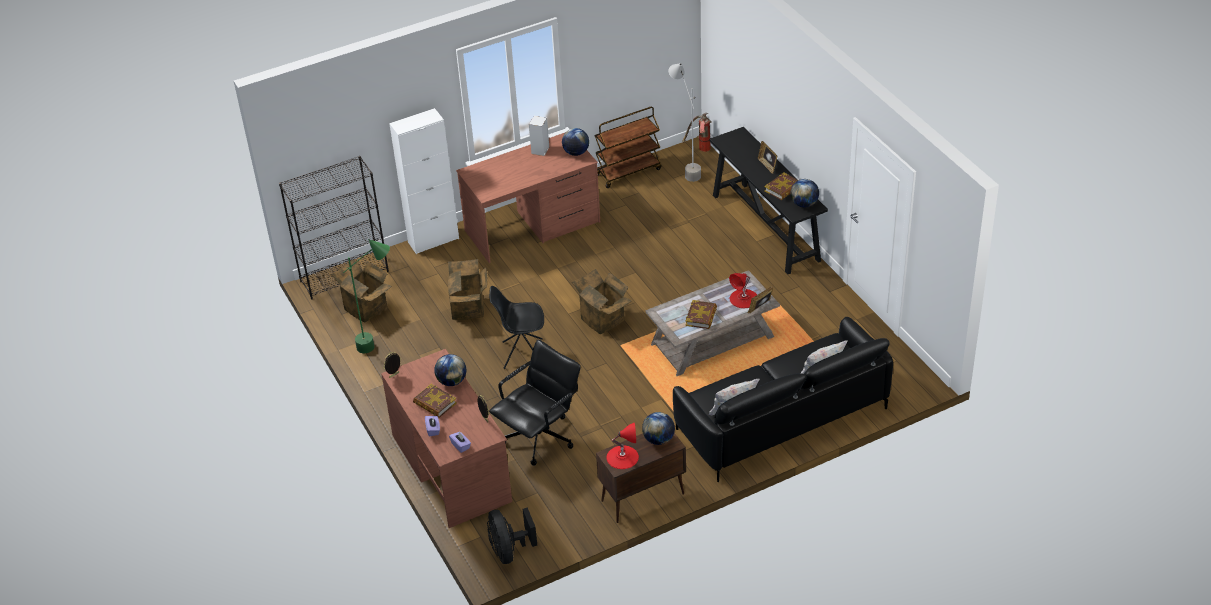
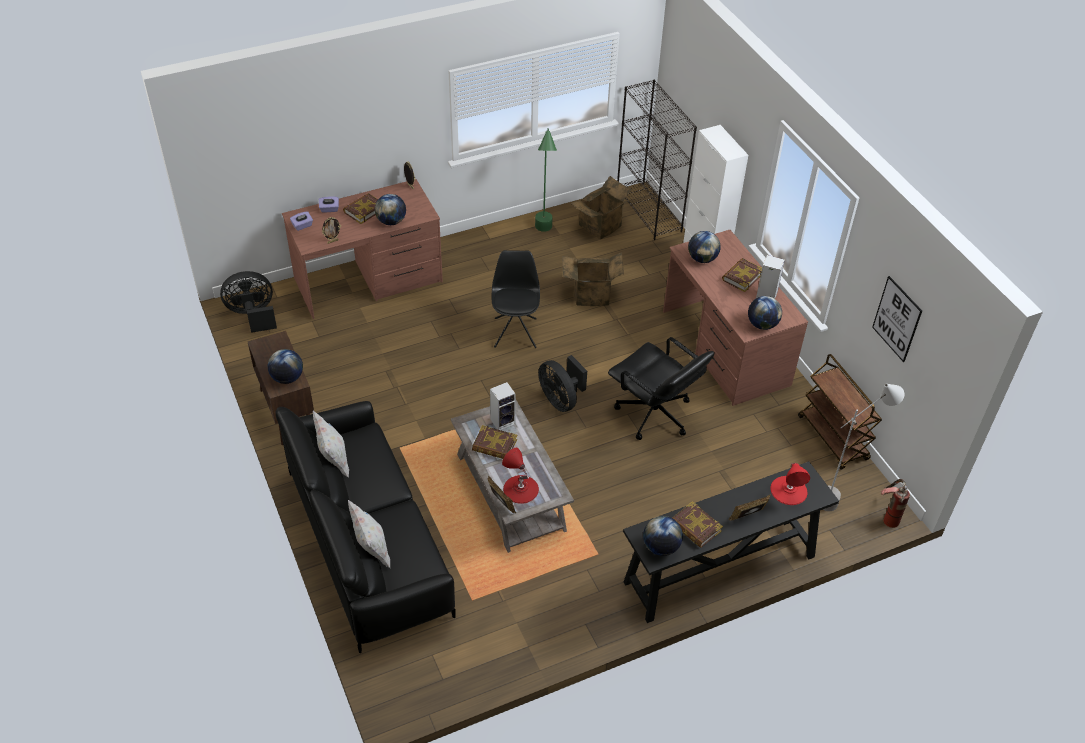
camera: 90 degrees right, 5 degrees up
(497, 184) = (702, 259): none -> globe
(519, 163) = (742, 277): none -> book
(540, 438) = (391, 341): black office chair -> black office chair (654, 415)
(604, 319) = (561, 399): cardboard box -> black fan
(622, 457) = (272, 349): red table lamp -> red table lamp (789, 490)
(625, 47) = (897, 319): none -> picture
(673, 314) = (503, 421): none -> speaker

